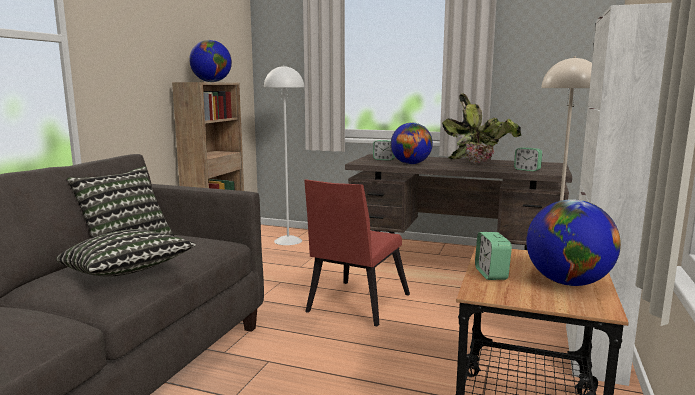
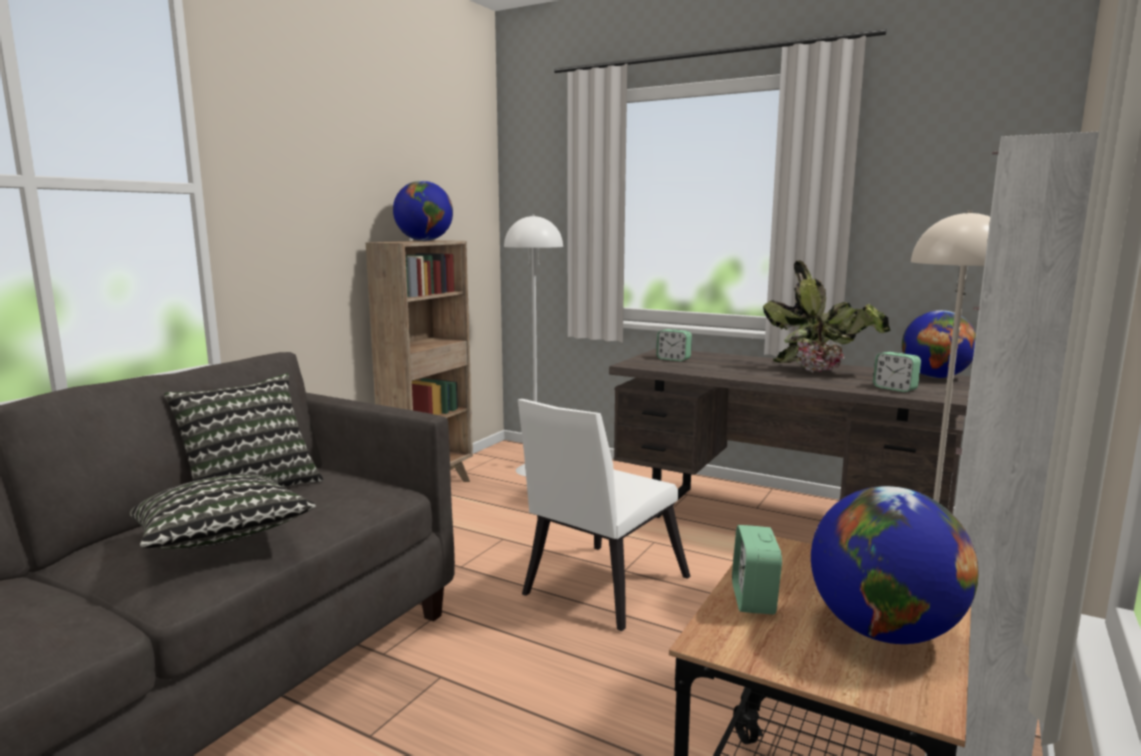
camera: 10 degrees right, 0 degrees up
(354, 305) = (599, 589): red chair -> white chair
(410, 164) = (710, 369): globe -> globe (935, 377)

